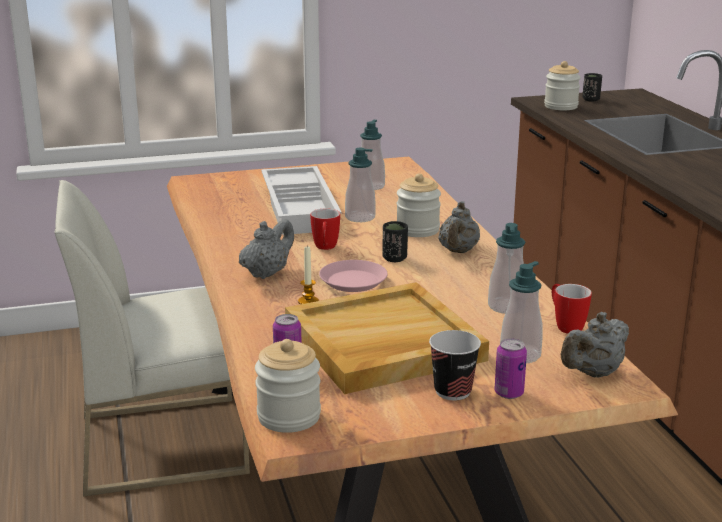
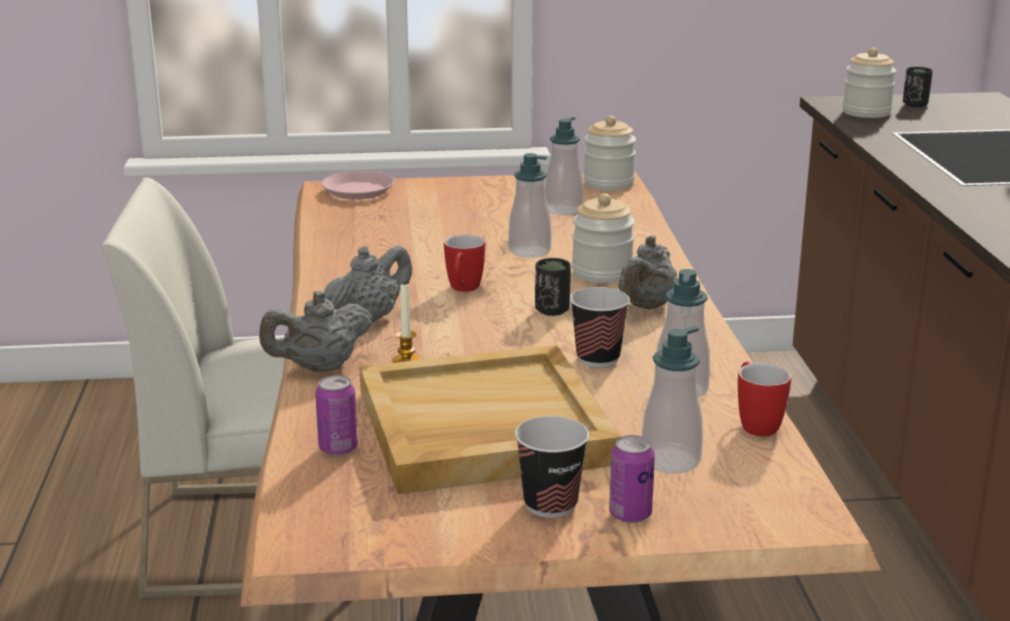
camera: 10 degrees right, 0 degrees up
(289, 416) = (307, 519): jar -> jar (608, 183)
(302, 208) = (456, 233): white tray -> none
(352, 281) = (480, 338): pink plate -> pink plate (357, 191)
(441, 290) = (598, 358): none -> cup
(593, 373) = (767, 496): grey teapot -> grey teapot (319, 368)

